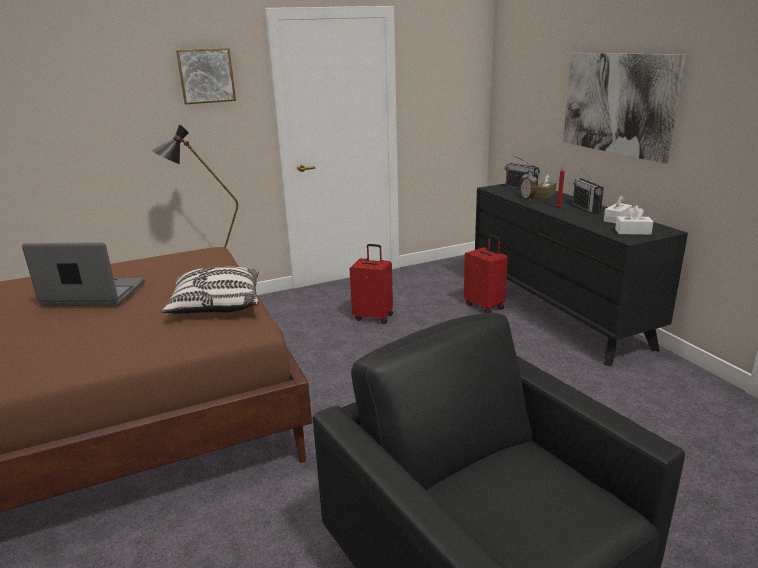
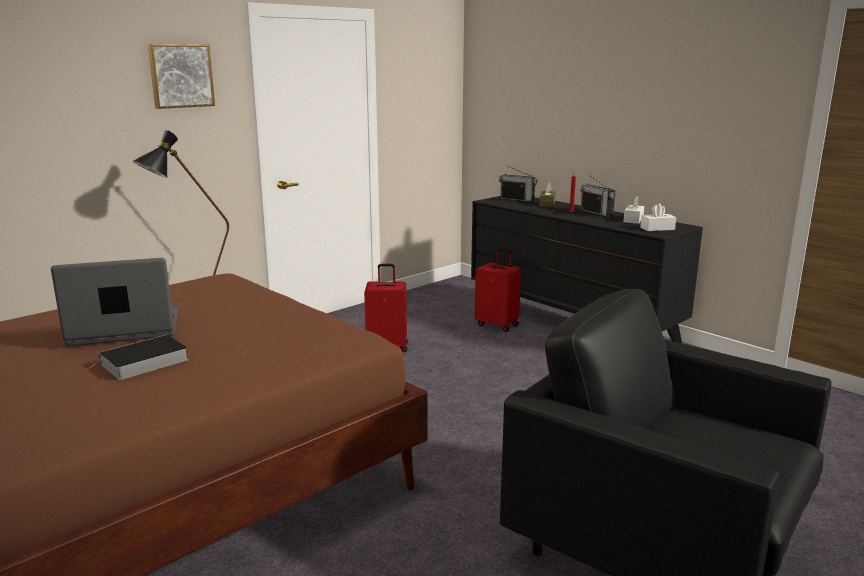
camera: 20 degrees left, 5 degrees down
(73, 329) = (142, 363): none -> book
(216, 305) = (296, 325): pillow -> none
(527, 198) = (534, 208): alarm clock -> none
(617, 104) = (617, 111): picture -> none

